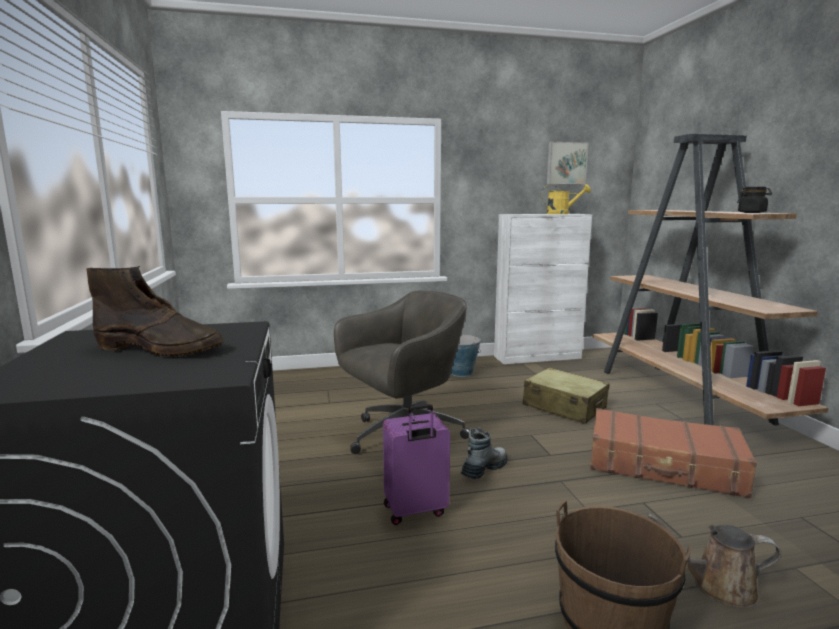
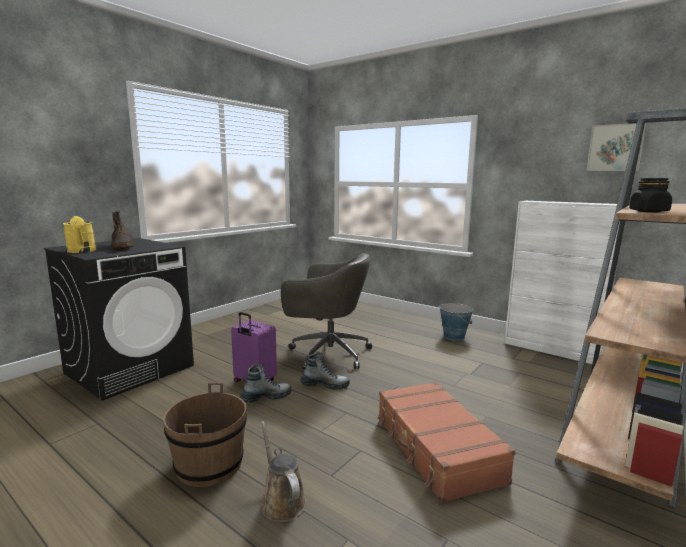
camera: 50 degrees right, 0 degrees up
(470, 516) = (266, 397): none -> boot
(562, 214) = (589, 203): yellow watering can -> yellow watering can (82, 251)
(564, 407) = (470, 385): beige suitcase -> none

